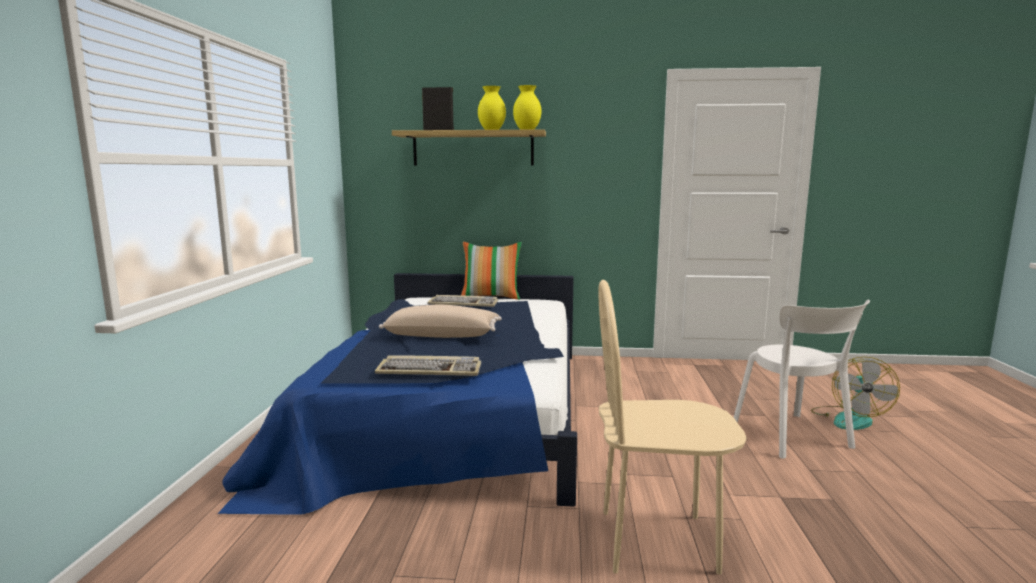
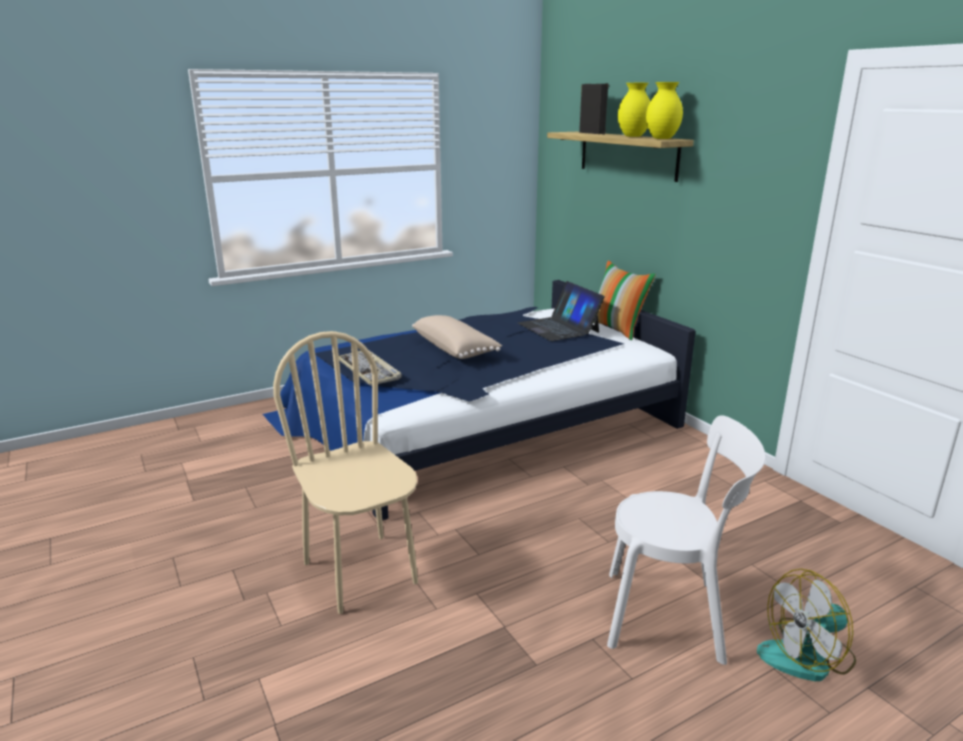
camera: 55 degrees right, 10 degrees up
(464, 304) = (558, 327): keyboard -> laptop
(794, 437) = (671, 615): white chair -> white chair turned 120 degrees counterclockwise

